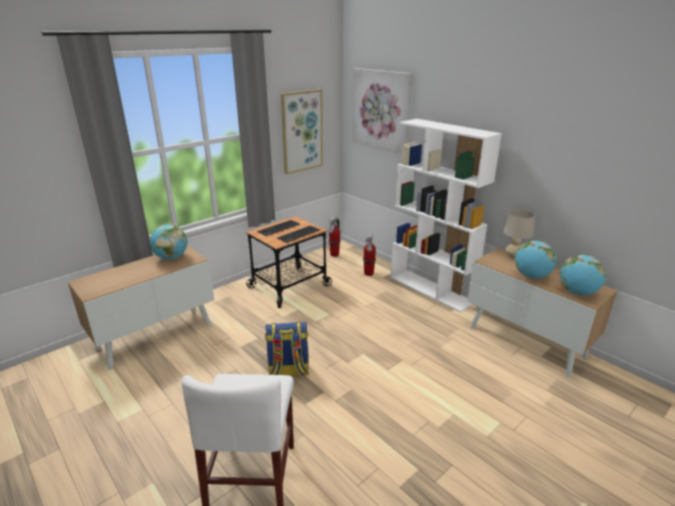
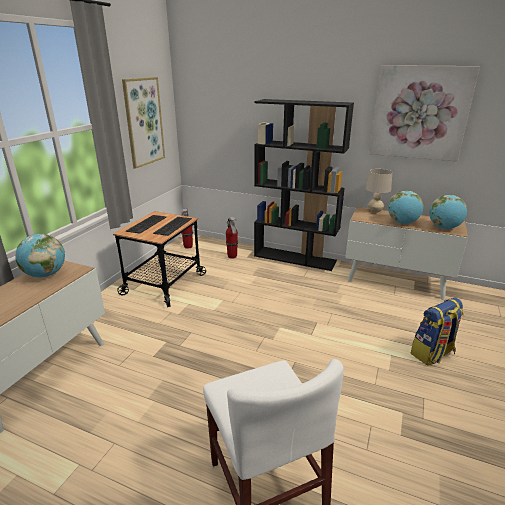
camera: 25 degrees left, 0 degrees up
(288, 371) = (222, 365): backpack -> backpack (432, 354)
(381, 110) = (221, 95): picture -> picture (419, 113)
(431, 289) = (295, 258): white bookcase -> black bookcase

